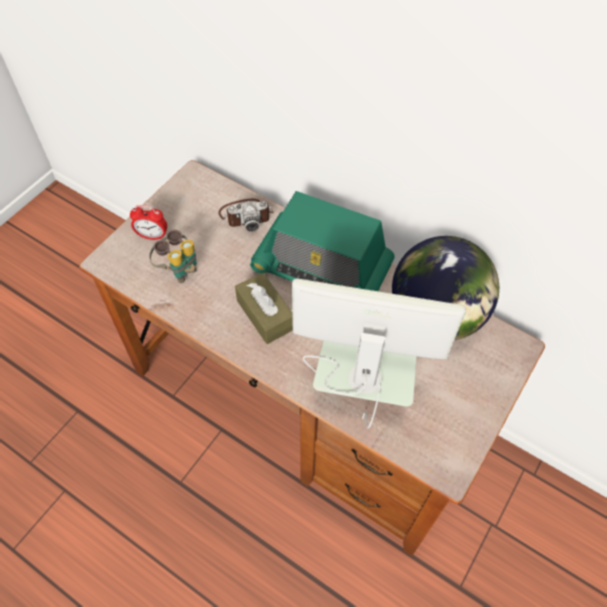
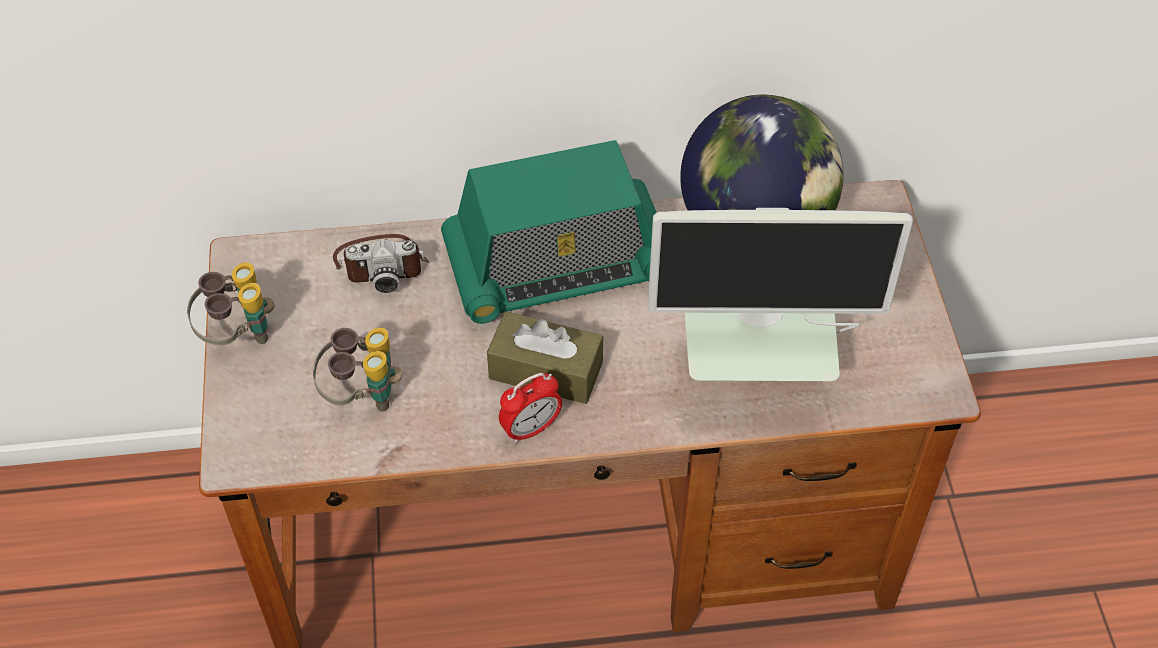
camera: 40 degrees left, 5 degrees down
(152, 236) = (273, 378): alarm clock -> alarm clock (531, 429)
(159, 208) = (238, 335): none -> binoculars
(246, 215) = (381, 263): camera -> camera turned 45 degrees clockwise
(360, 389) = (755, 374): monitor -> monitor turned 150 degrees counterclockwise

